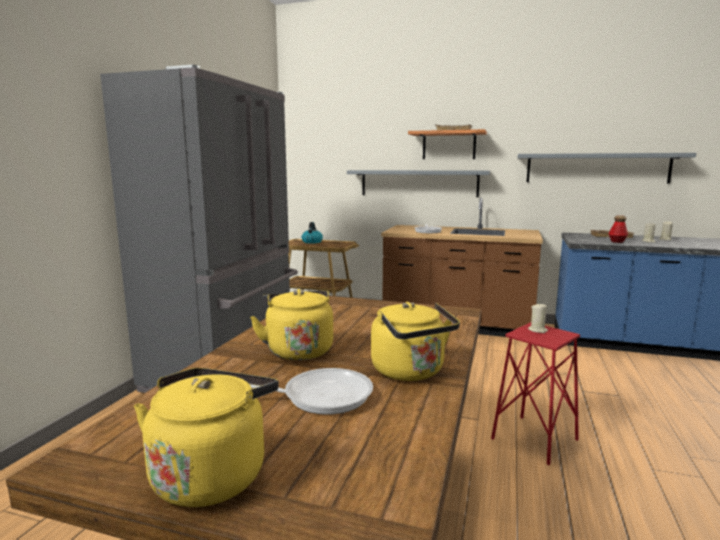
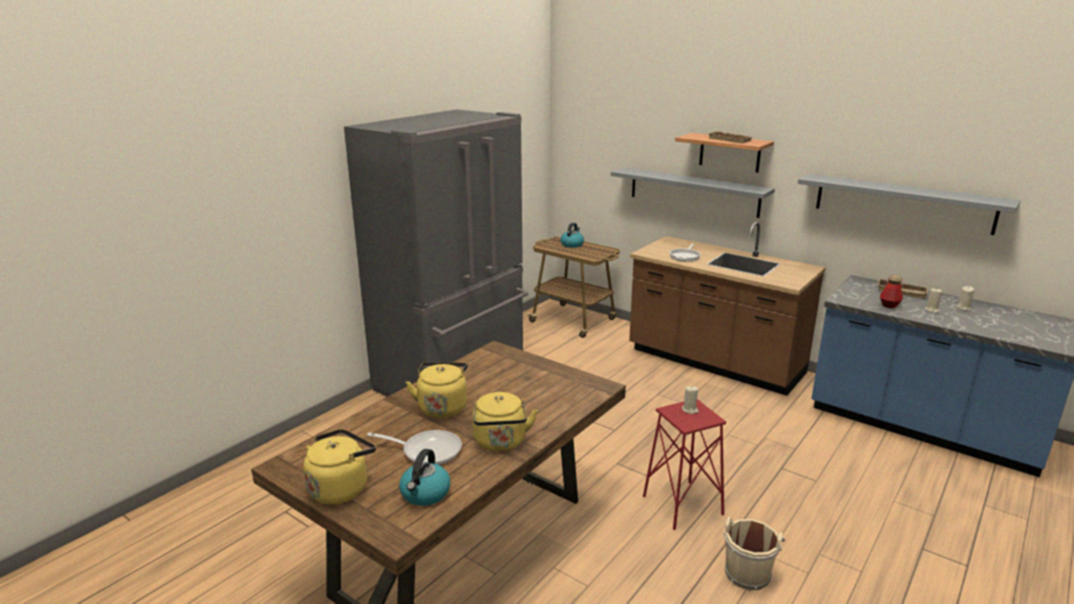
camera: 20 degrees right, 10 degrees up
(368, 451) = (425, 494): none -> kettle
(654, 491) = (747, 573): none -> beige bucket

